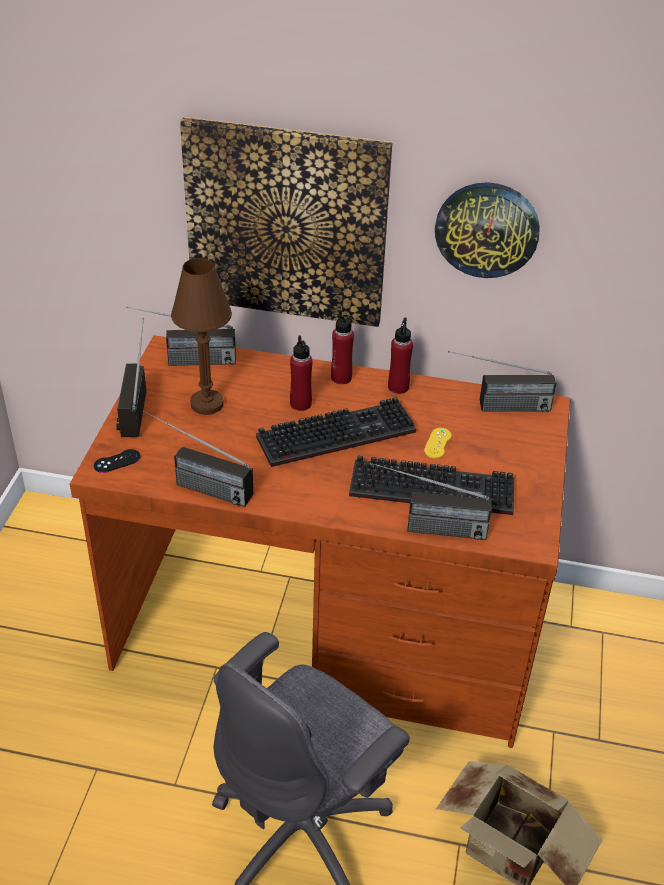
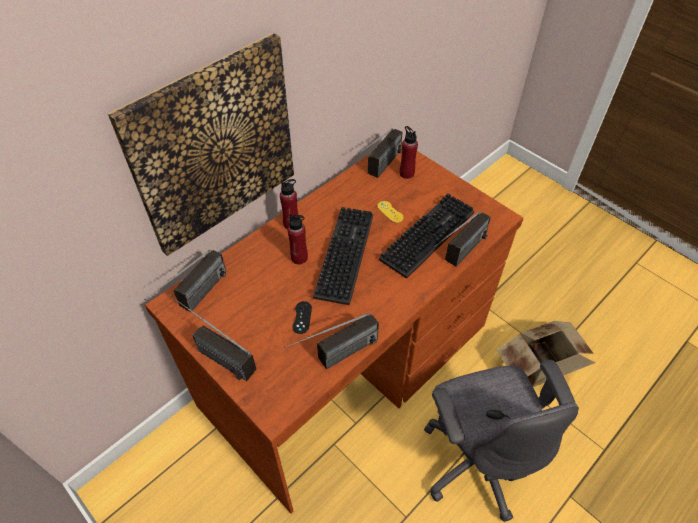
camera: 55 degrees left, 10 degrees up
(117, 461) = (272, 396): black game controller -> black game controller (302, 317)
(206, 404) = (254, 309): brown table lamp -> none
(398, 387) = (324, 202): red bottle -> red bottle (406, 173)
(487, 229) = (338, 61): wall clock -> none

